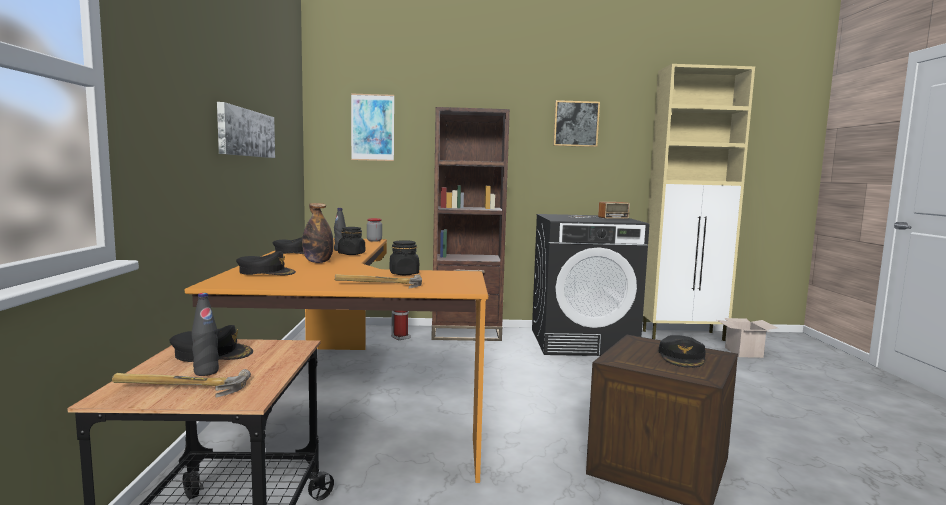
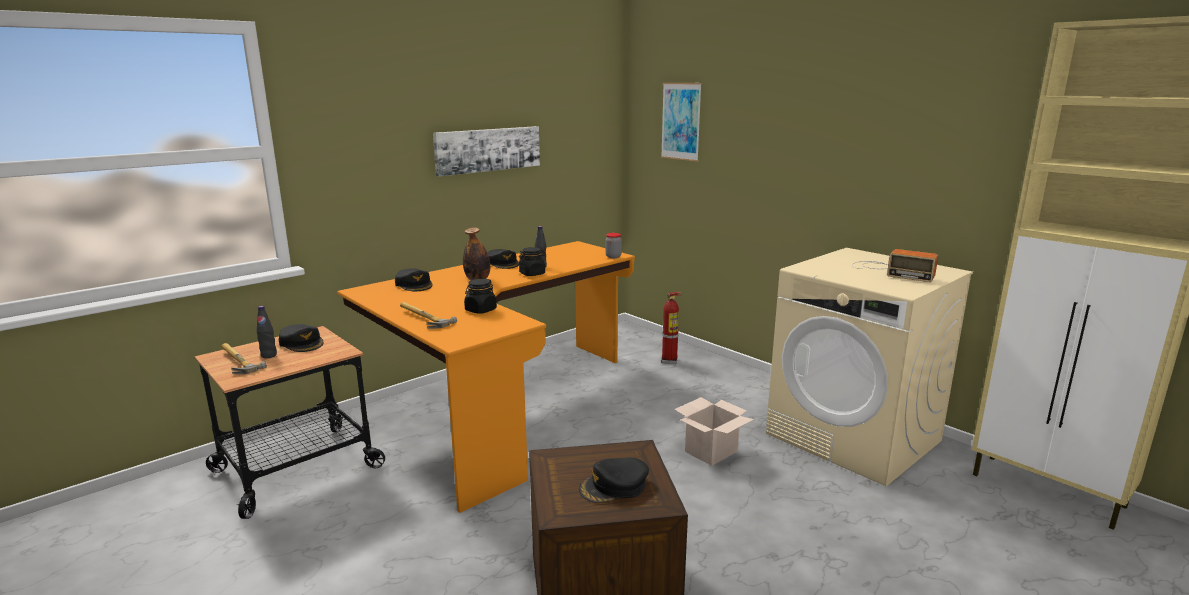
camera: 50 degrees right, 10 degrees up
(466, 333) = (740, 377): brown bookcase -> none
(576, 124) = (918, 120): picture -> none
(582, 342) = (854, 437): black washing machine -> beige washing machine
(742, 352) = (1095, 558): cardboard box -> cardboard box (711, 450)

